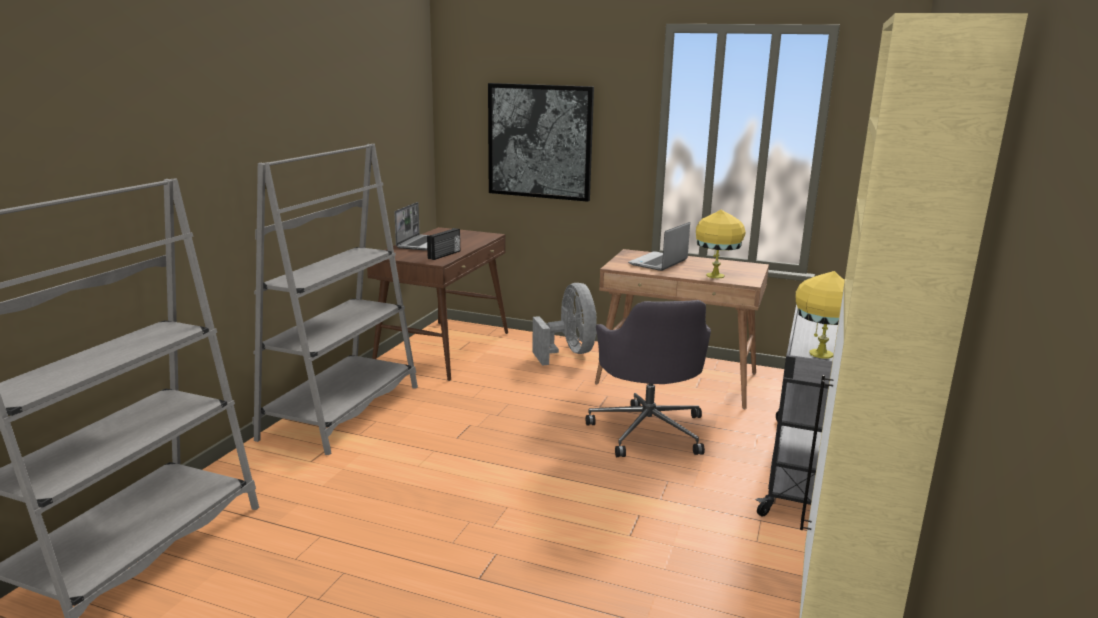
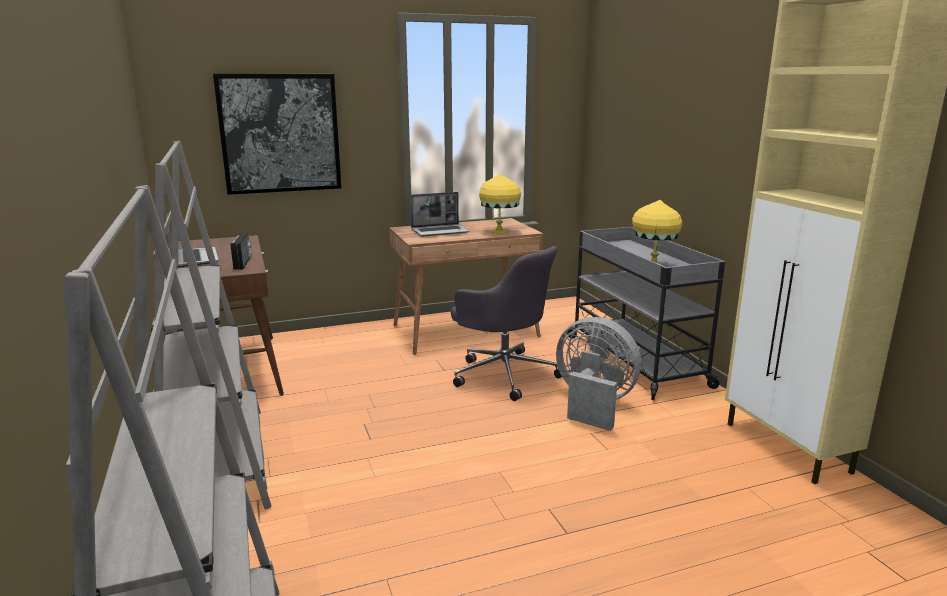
camera: 40 degrees left, 0 degrees up
(569, 353) = (354, 338): grey fan -> grey fan (593, 404)
(658, 263) = (440, 231): laptop -> laptop turned 105 degrees counterclockwise

